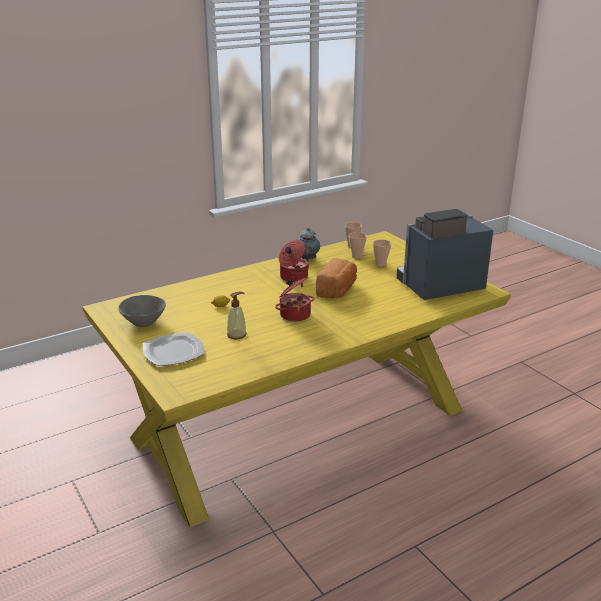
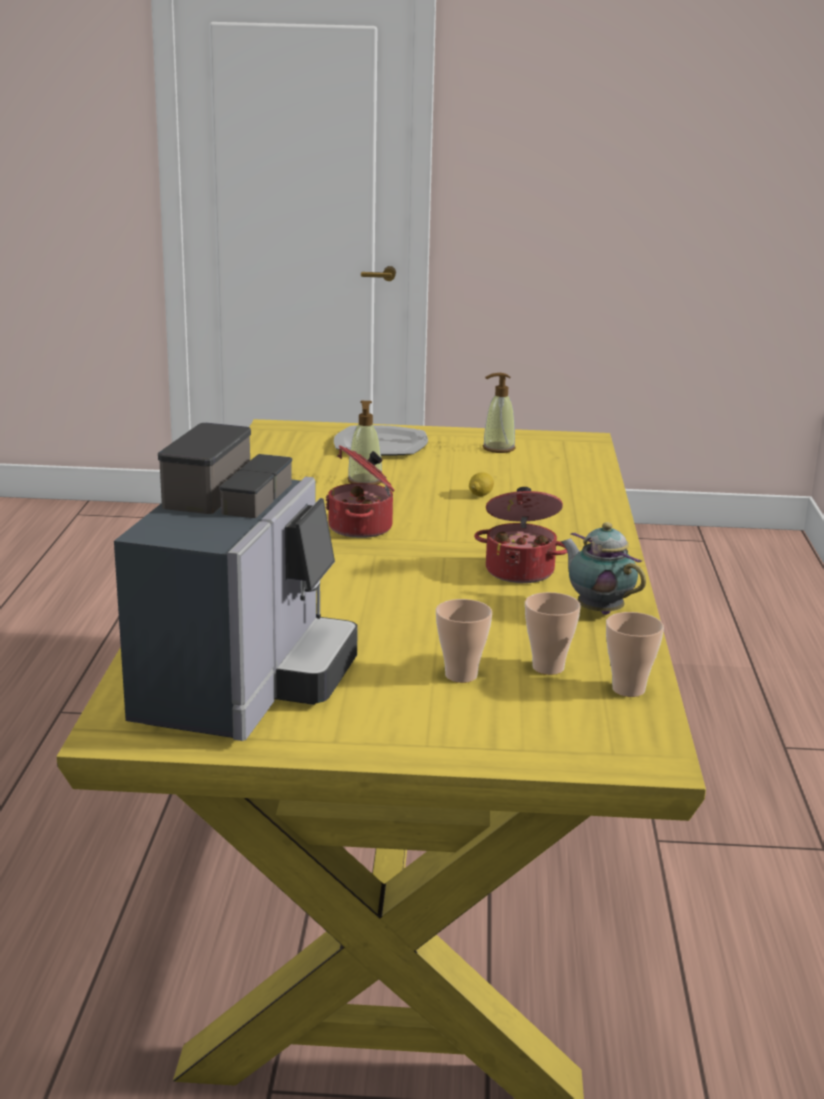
camera: 125 degrees right, 5 degrees down
(144, 322) = (498, 448): grey bowl -> soap dispenser
(337, 290) = (399, 586): bread -> none

